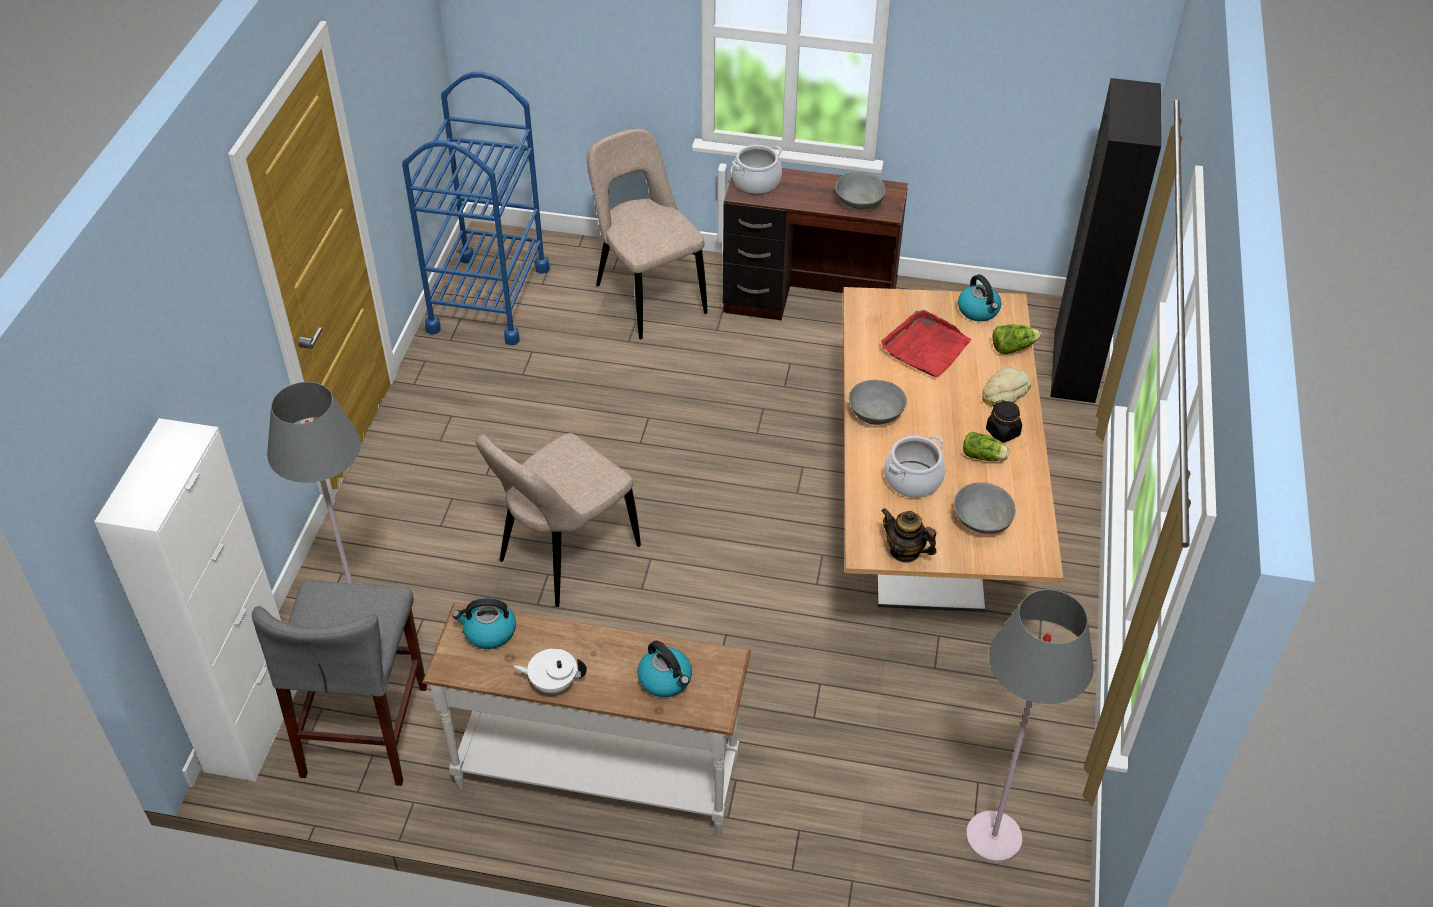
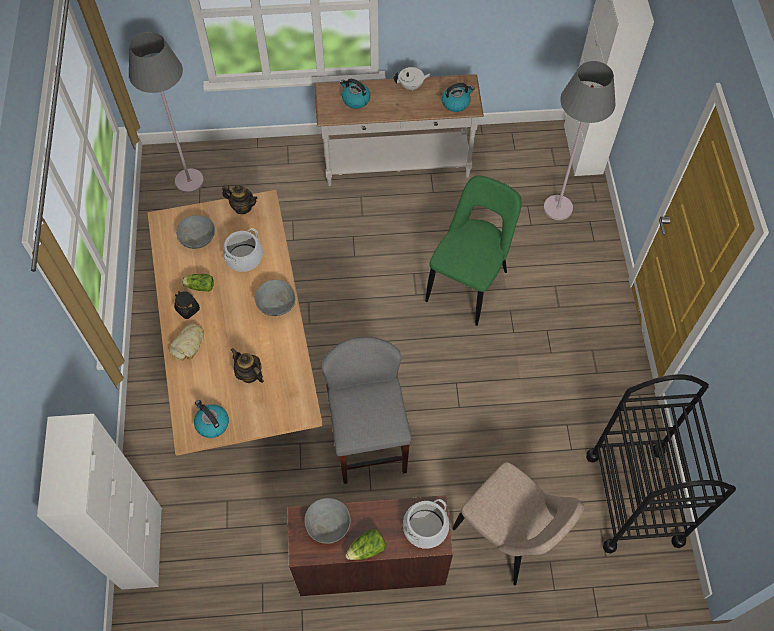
camera: 165 degrees right, 15 degrees up
(366, 730) = (525, 160): grey stool -> grey stool (368, 443)
(488, 299) = (634, 498): blue cart -> black cart
(564, 556) = (469, 283): beige chair -> green chair
(925, 347) = (249, 374): red tray -> teapot
(1012, 347) = (183, 390): lettuce -> lettuce (367, 549)
(1074, 367) = (142, 547): black cabinet -> white cabinet

